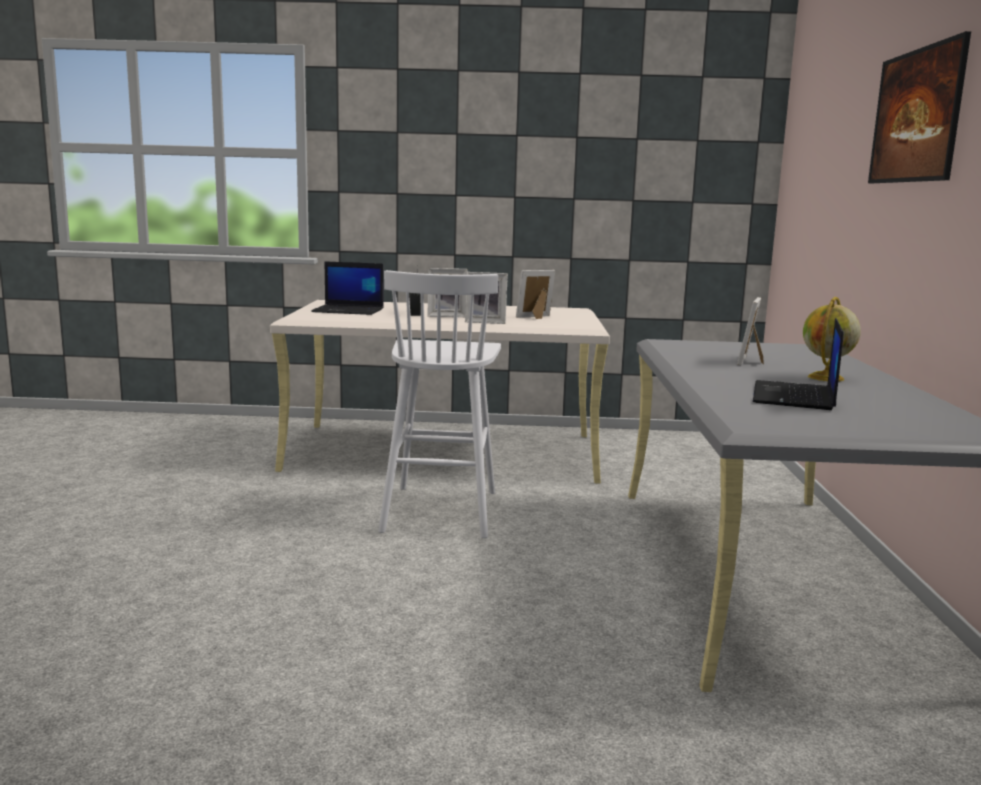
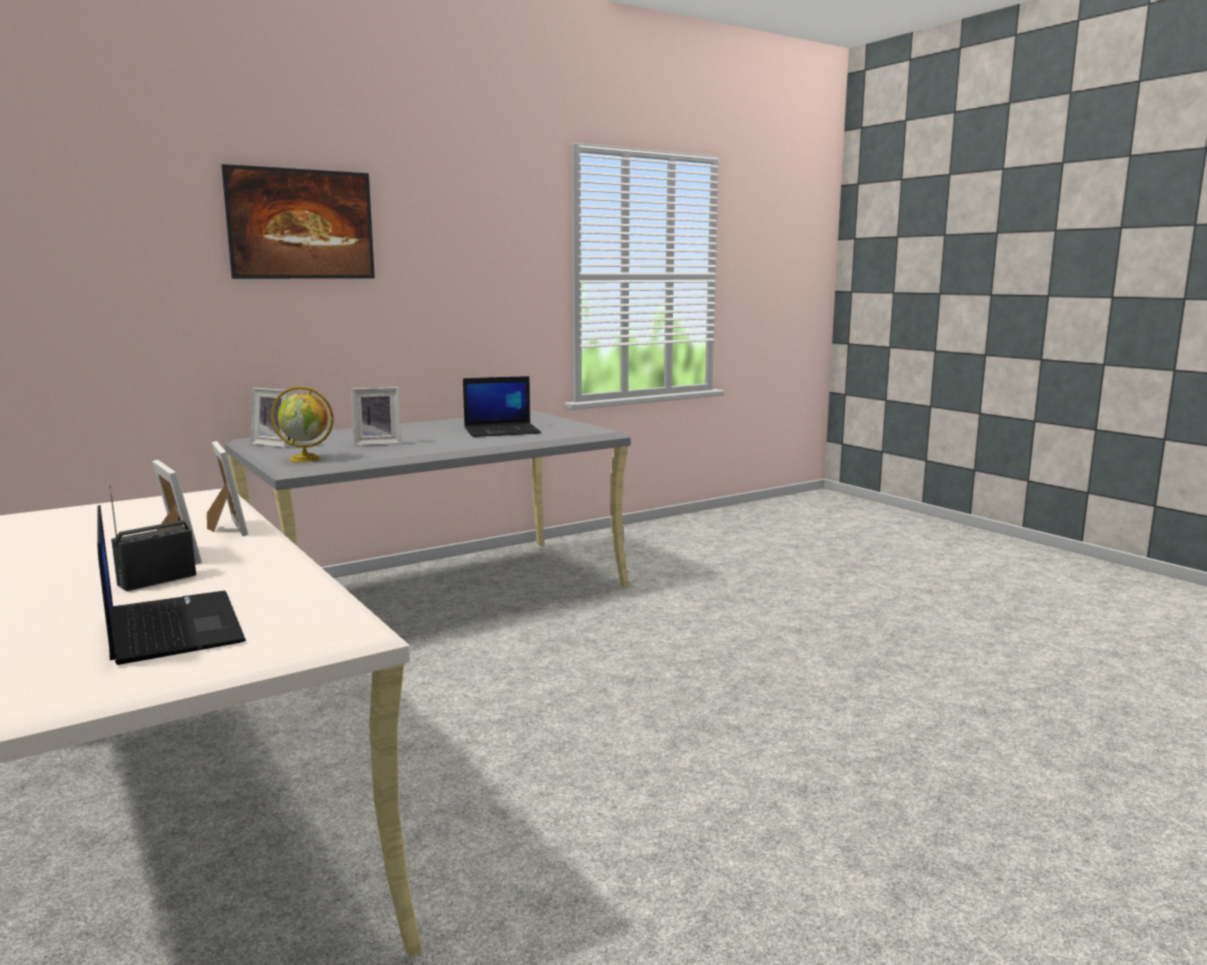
camera: 125 degrees left, 0 degrees up
(440, 510) = (446, 736): white stool -> none
(536, 317) = (130, 521): picture frame -> picture frame (275, 444)
(826, 378) = (420, 431): globe -> globe (306, 459)

